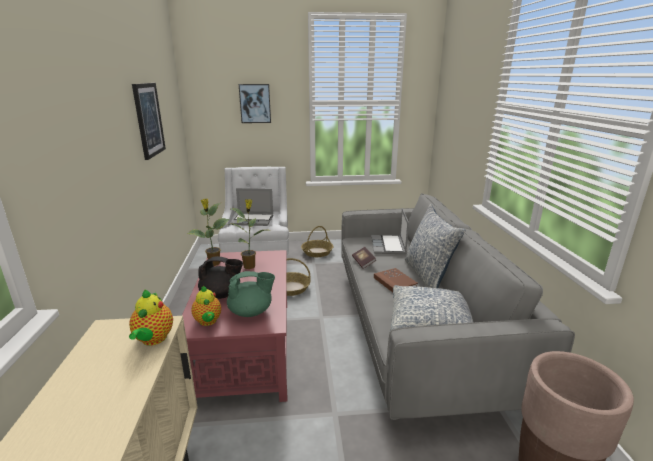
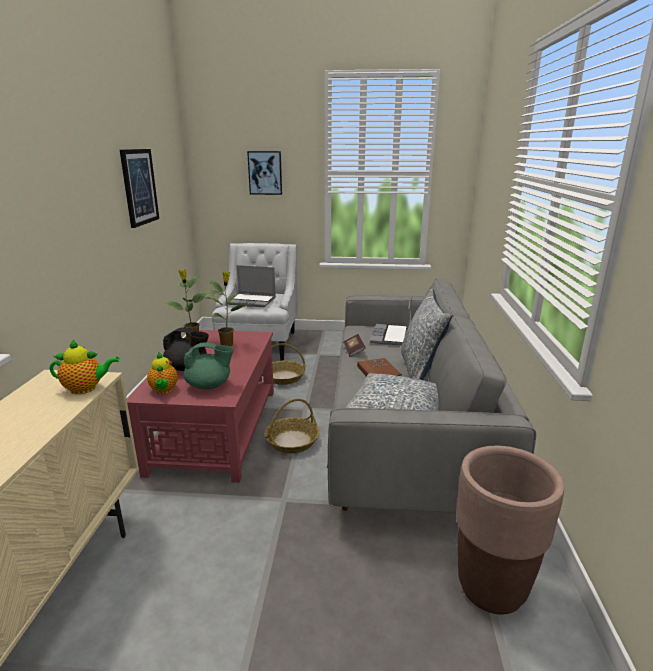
camera: 10 degrees right, 0 degrees up
(153, 340) = (86, 388): teapot -> teapot turned 105 degrees counterclockwise
(317, 252) = (326, 343): basket -> basket (292, 441)

